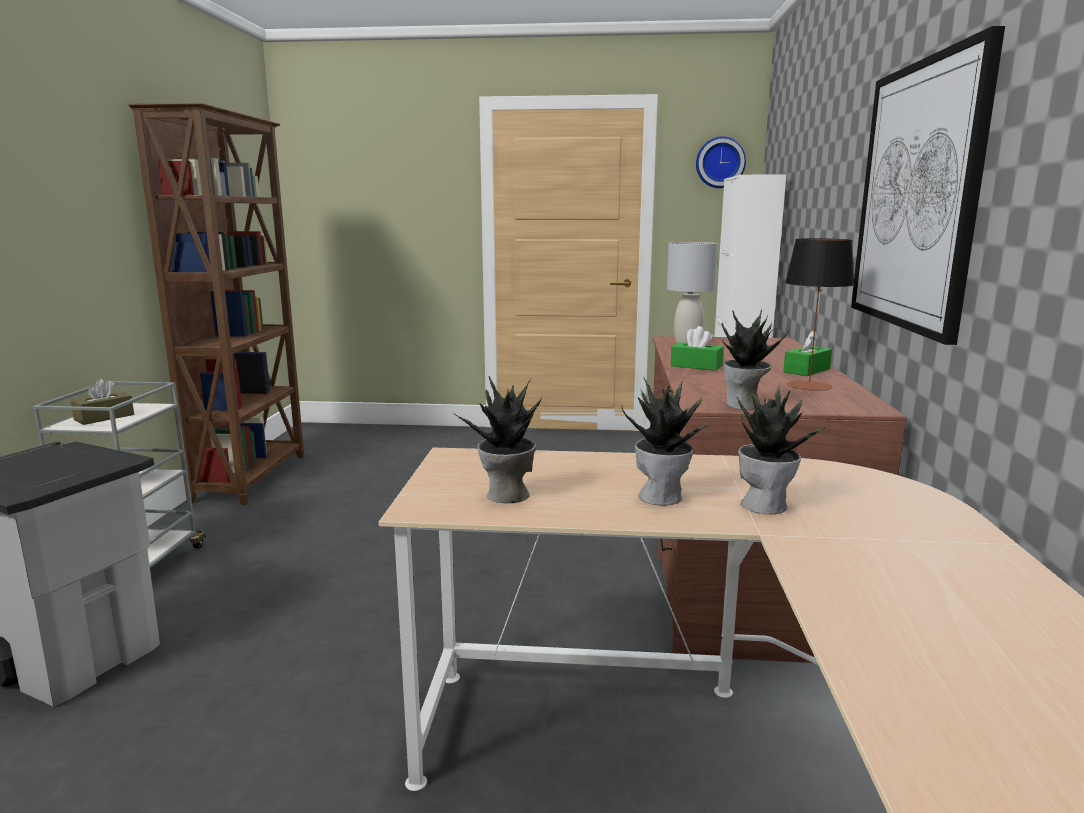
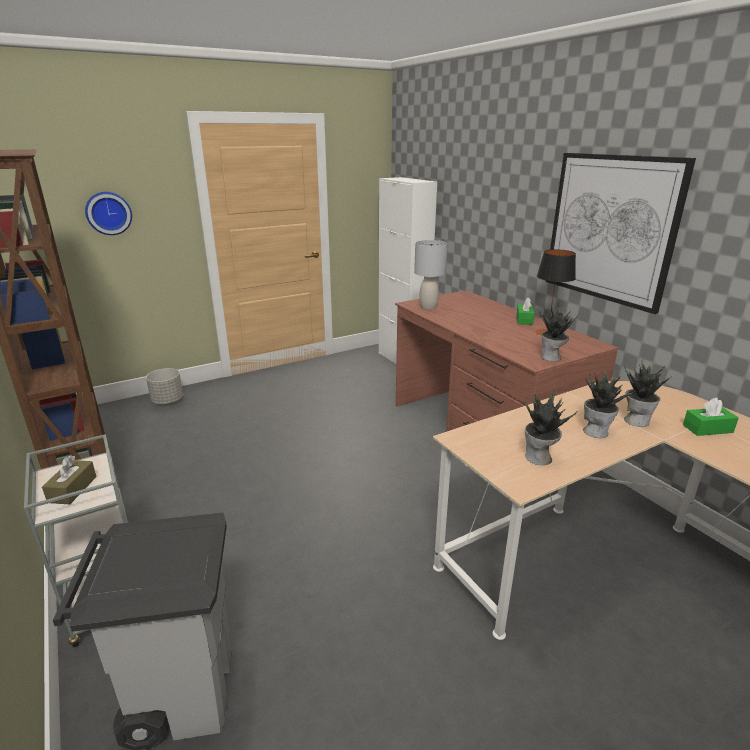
camera: 35 degrees left, 10 degrees up
(404, 434) = (167, 401): none -> grey planter
(696, 366) = (471, 328): green tissue box -> green tissue box (707, 429)
(720, 162) = (366, 164): wall clock -> wall clock (108, 213)

